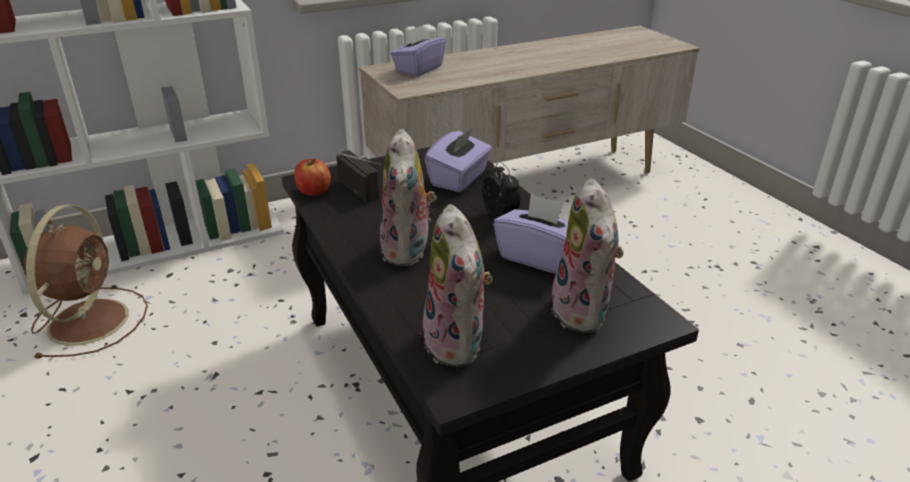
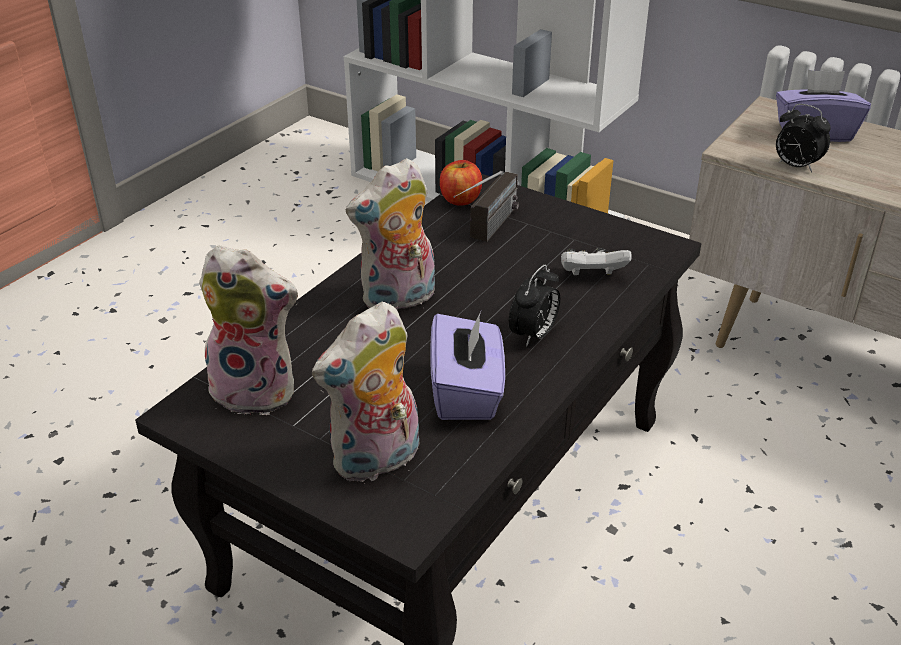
camera: 60 degrees right, 5 degrees up
(90, 319) = (351, 225): brown fan -> none
(445, 84) = (795, 166): none -> alarm clock
(459, 179) = (592, 276): purple tissue box -> white game controller
(459, 344) = (258, 390): plush toy -> plush toy turned 120 degrees counterclockwise

